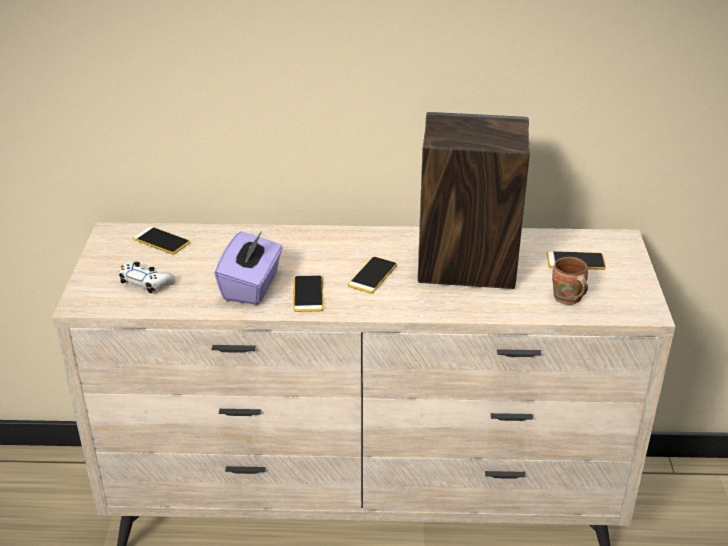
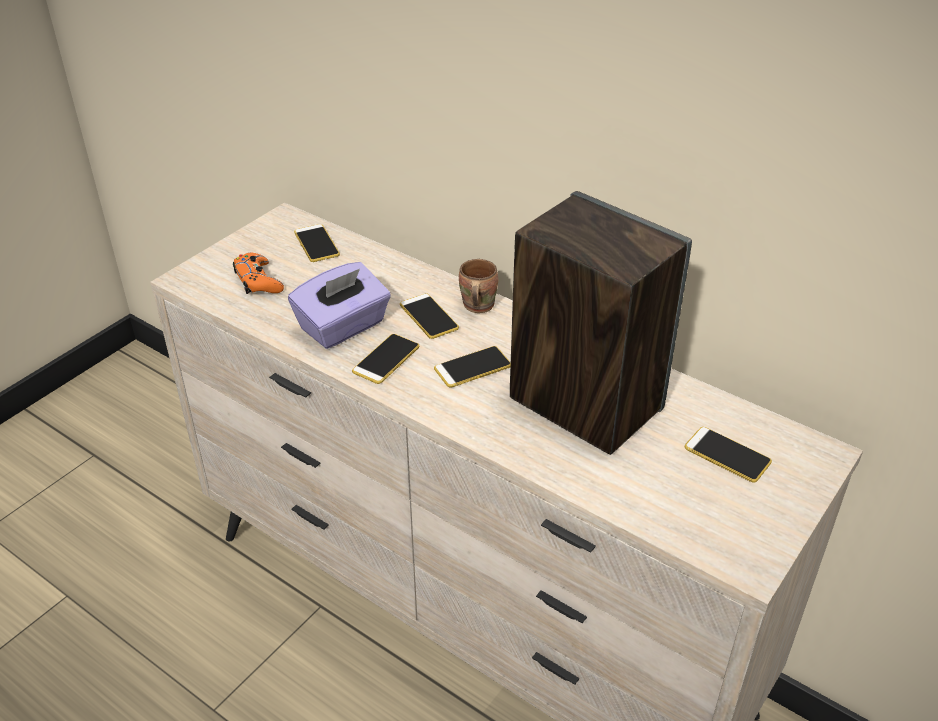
camera: 35 degrees right, 5 degrees up
(146, 282) = (258, 281): white game controller -> orange game controller
(305, 257) = (428, 317): none -> phone
(567, 299) = (662, 498): brown mug -> brown mug (476, 306)

